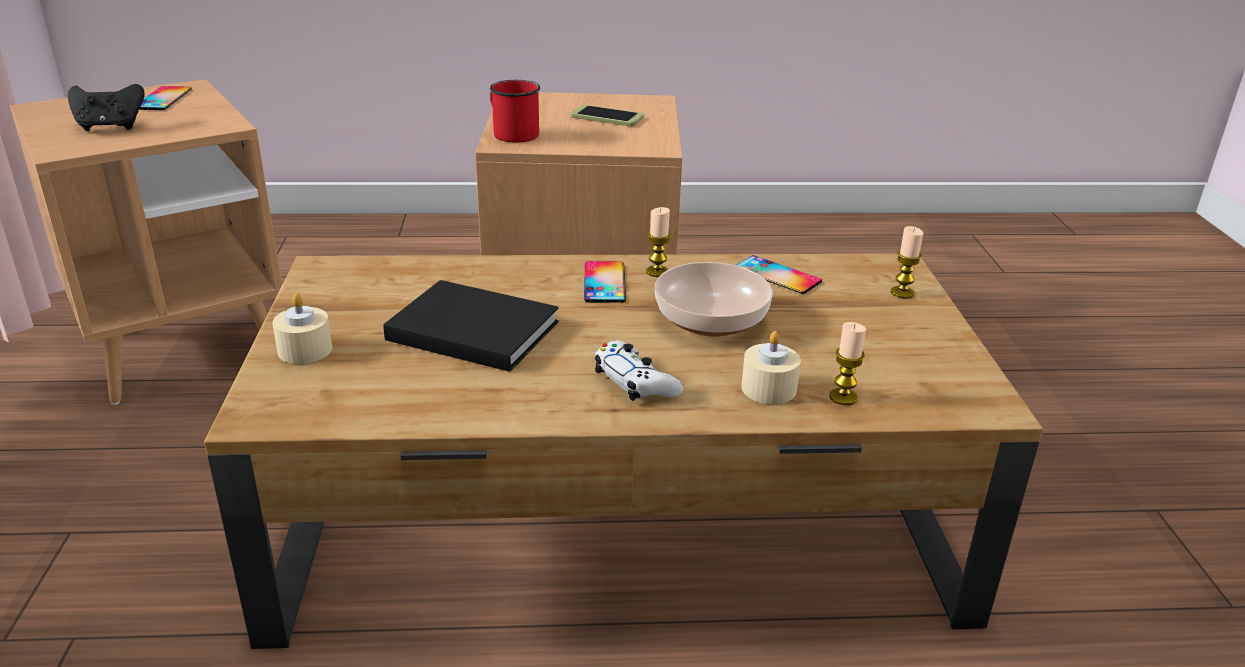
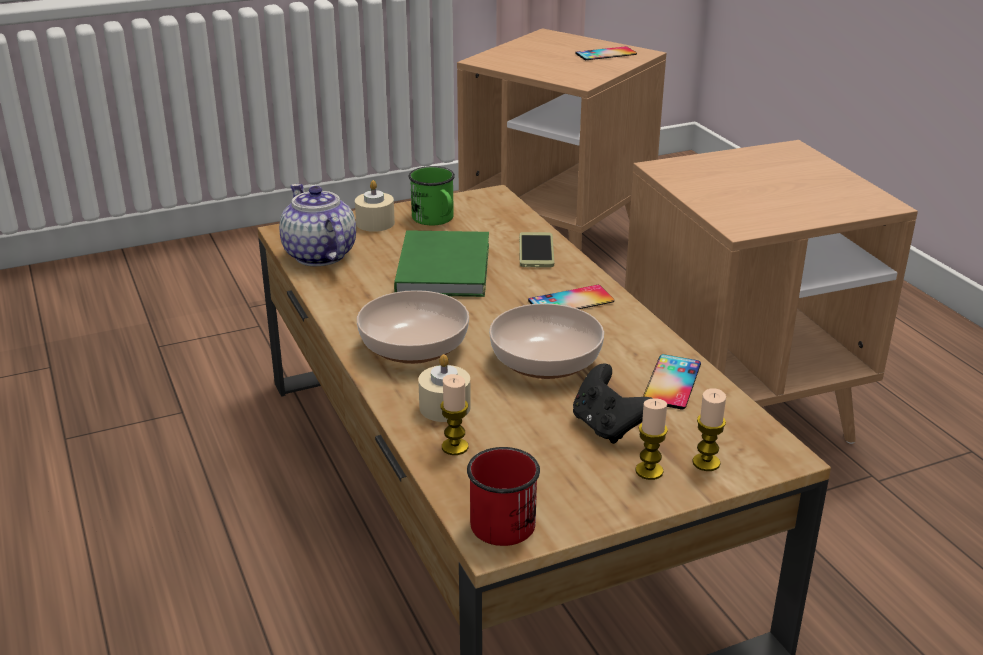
camera: 70 degrees right, 0 degrees up
(110, 127) = (536, 58): black game controller -> black game controller (608, 427)
(343, 311) = (436, 220): none -> green mug
(352, 405) = (318, 255): none -> teapot
(471, 329) = (446, 267): black book -> green book
(511, 133) = (693, 165): red mug -> red mug (508, 518)
(607, 117) = (794, 192): phone -> phone (536, 251)
(635, 382) = (413, 346): white game controller -> bowl
(657, 272) = (615, 321): candle -> candle (649, 471)

